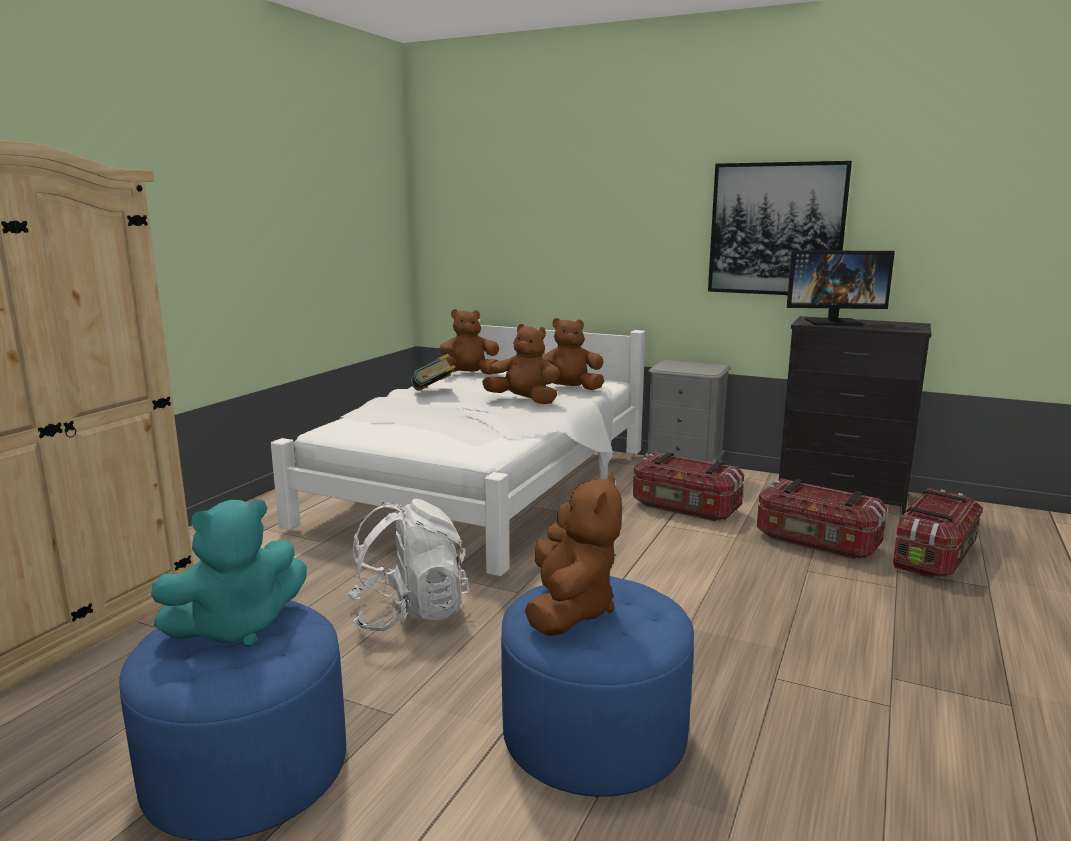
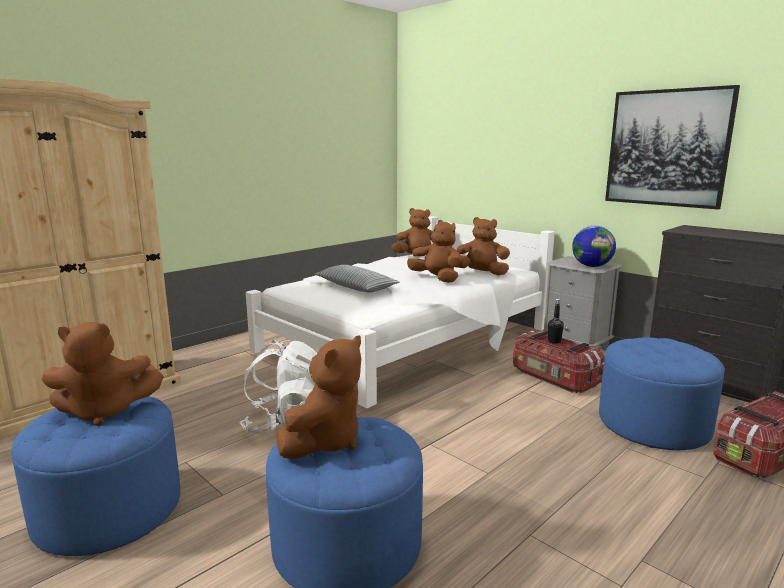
camera: 20 degrees right, 0 degrees up
(237, 628) = (105, 411): turquoise plush toy -> brown plush toy
(430, 421) = (356, 287): none -> pillow
(433, 392) = (378, 267): book -> none
(682, 464) = (554, 341): none -> black bottle
(703, 370) = (592, 266): none -> globe
(816, 542) = (653, 424): storage box -> blue ottoman
(833, 322) = (707, 231): monitor -> none

